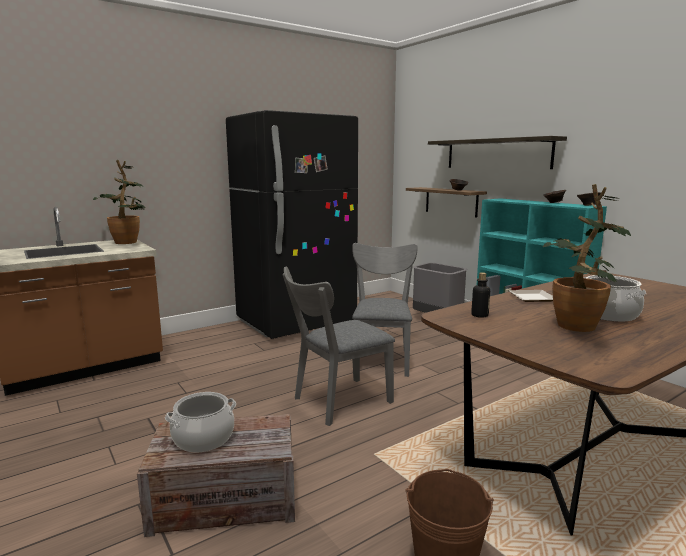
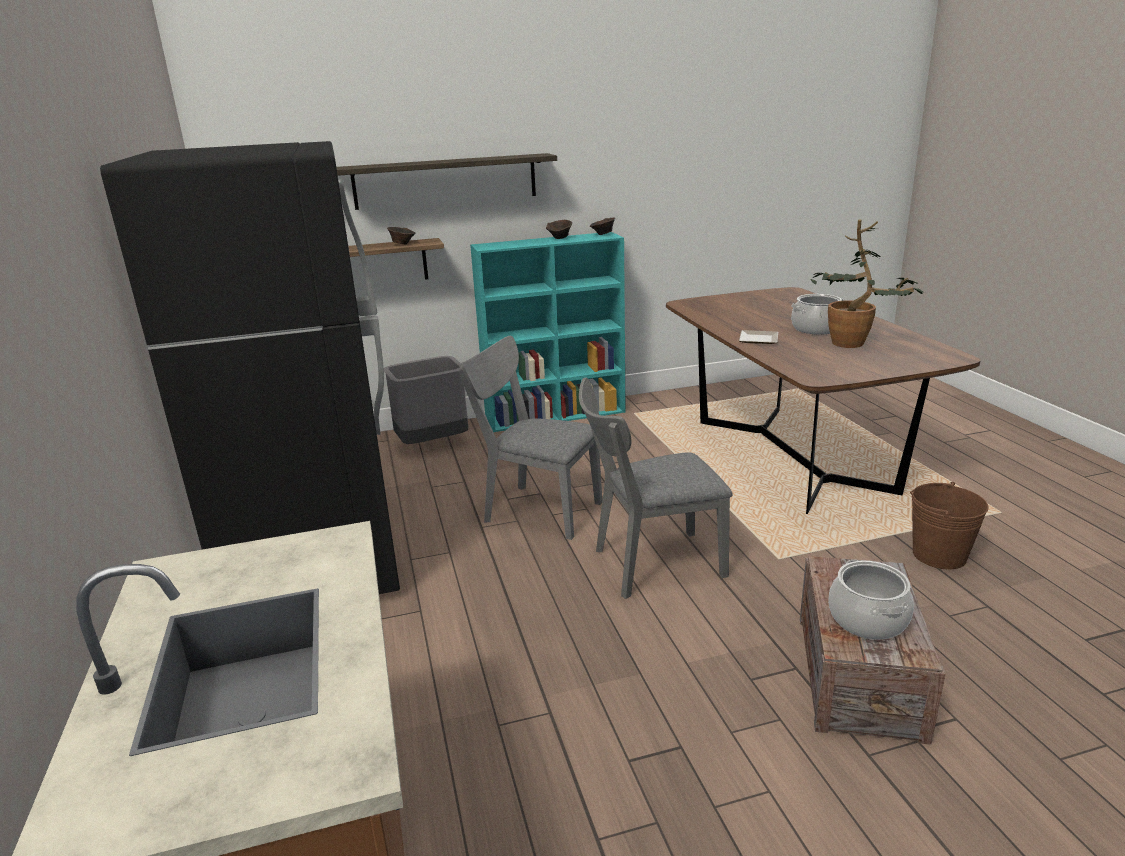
camera: 70 degrees left, 10 degrees up
(127, 243) = (221, 565): potted plant -> none
(337, 402) = (649, 565): grey chair -> grey chair turned 90 degrees clockwise
(479, 315) = (813, 365): bottle -> none

